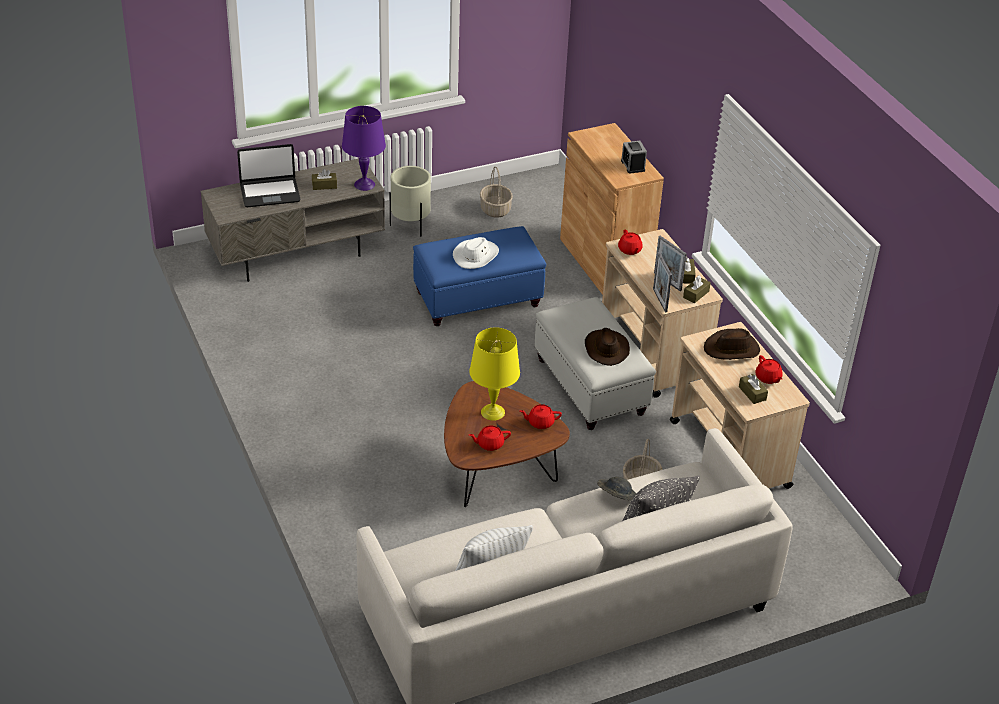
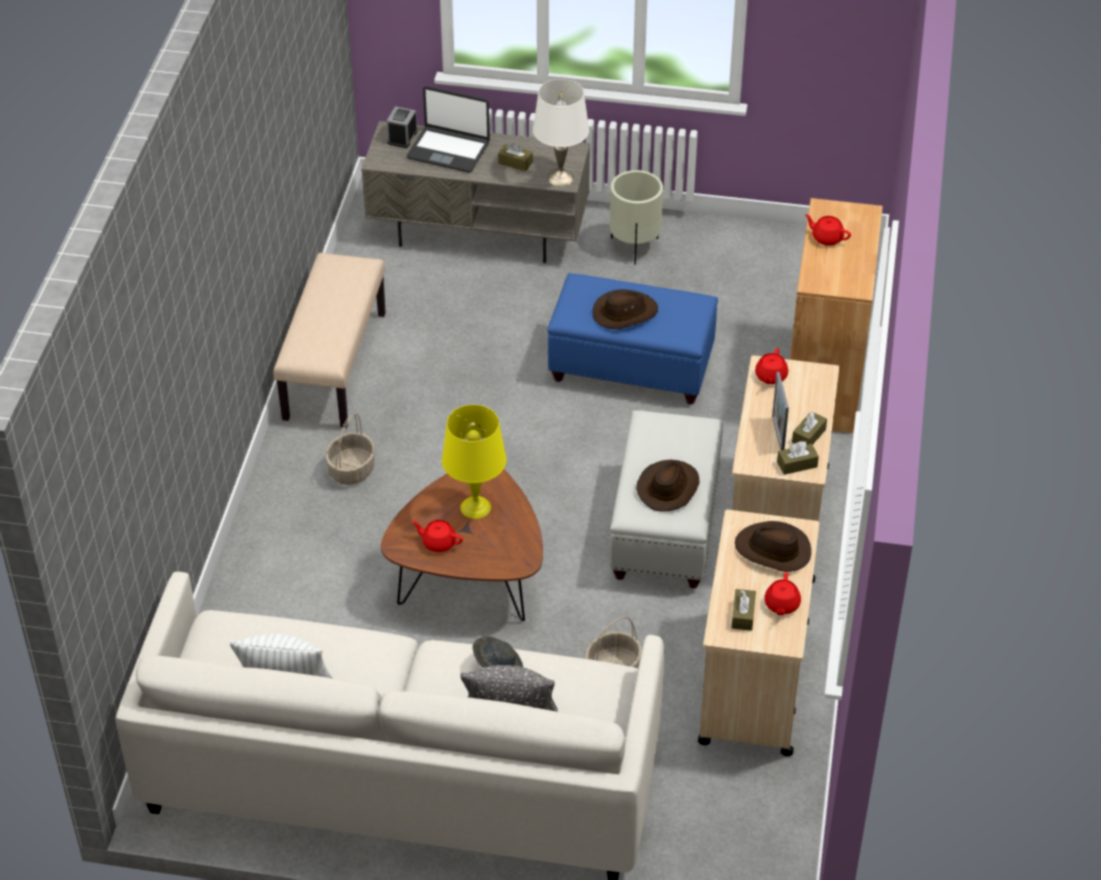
camera: 35 degrees right, 5 degrees up
(273, 374) = (334, 365): none -> beige bench
(365, 184) = (561, 178): purple table lamp -> white table lamp
(476, 255) = (624, 313): white hat -> brown hat
(495, 209) = (751, 263): basket -> basket (351, 470)
(540, 422) = (516, 542): red teapot -> red teapot (826, 238)
(633, 165) = (848, 270): alarm clock -> alarm clock (402, 137)
(659, 300) = (745, 454): picture frame -> none

